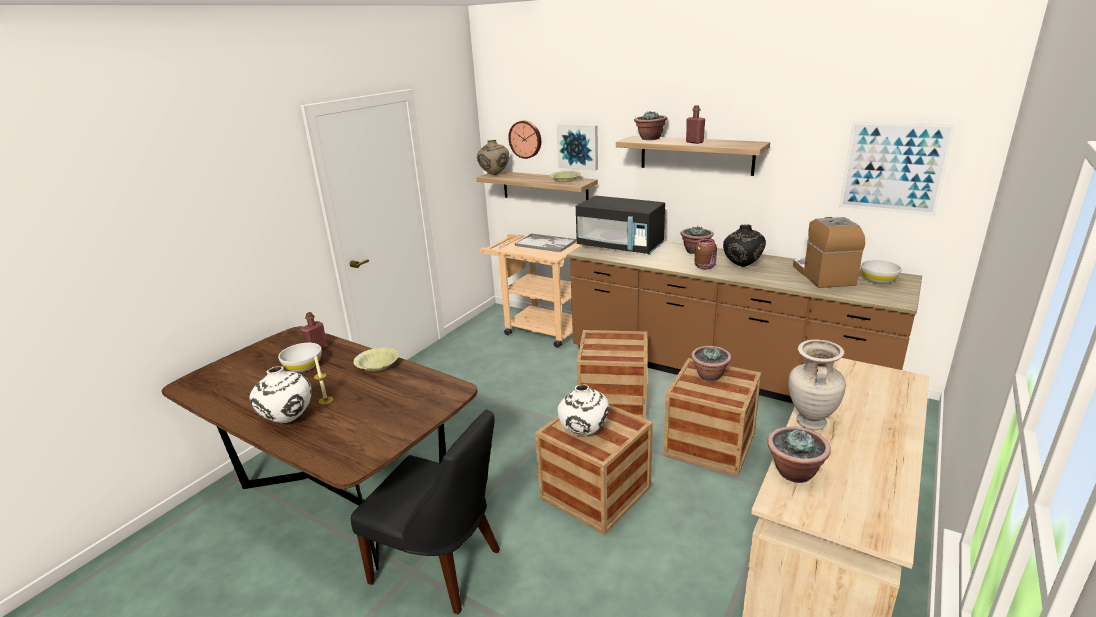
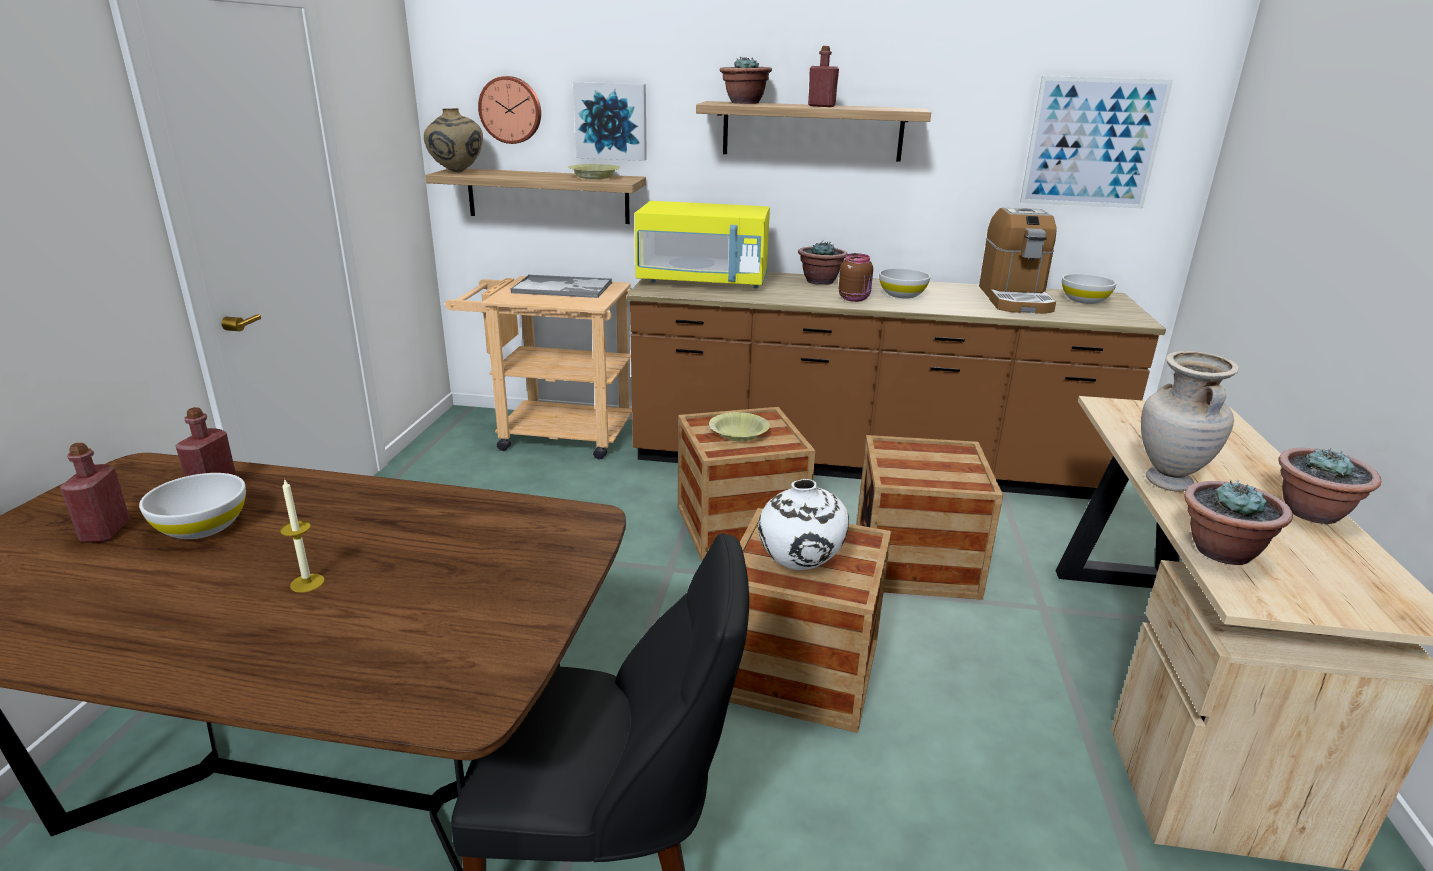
camera: 25 degrees left, 0 degrees up
(269, 363) = (105, 532): none -> red bottle
(288, 421) = (237, 641): white vase -> none
(377, 365) = (382, 500): yellow bowl -> yellow bowl (738, 434)
(620, 247) = (703, 281): black microwave -> yellow microwave
(709, 376) = (914, 455): potted plant -> potted plant (1312, 513)
(741, 266) = (902, 295): black vase -> white bowl
(823, 275) = (1015, 299): coffee machine -> coffee machine turned 150 degrees counterclockwise

